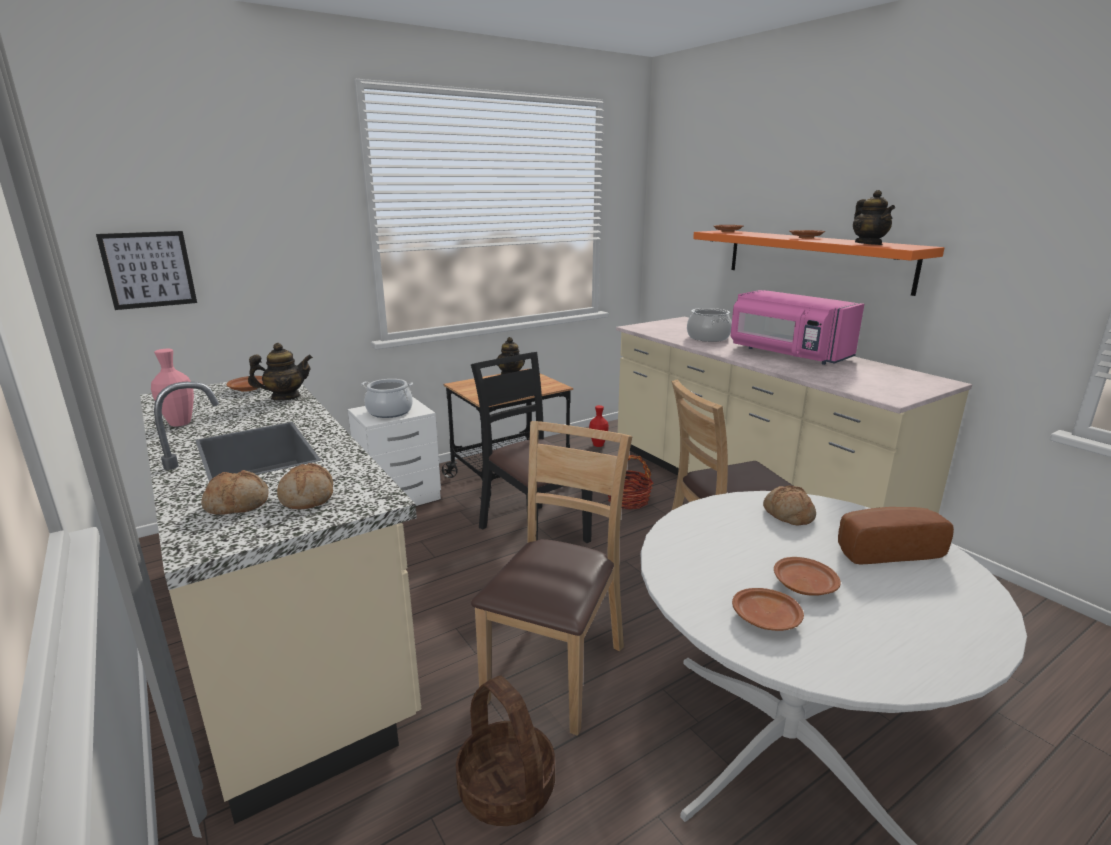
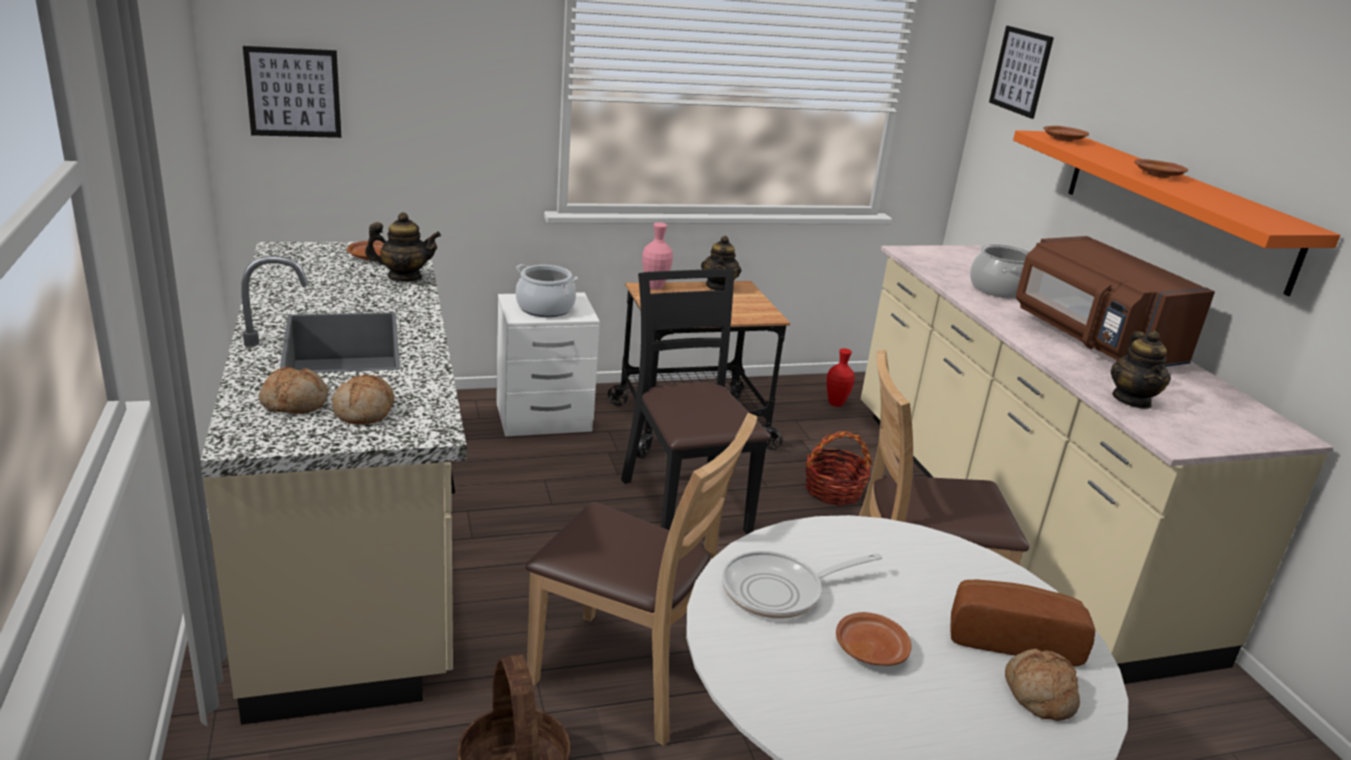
camera: 15 degrees right, 5 degrees up
(180, 423) = (281, 290): pink vase -> pink vase (654, 287)
(555, 671) = (626, 675): brown chair -> brown chair turned 75 degrees clockwise
(677, 200) = (1021, 71): none -> picture
(708, 560) = (779, 591): none -> frying pan
(767, 619) = (794, 673): brown plate -> none
(786, 354) = (1091, 339): pink microwave -> brown microwave
(787, 514) = (925, 563): bread -> bread (1038, 694)
(868, 244) = (1228, 207): teapot -> teapot (1132, 400)

